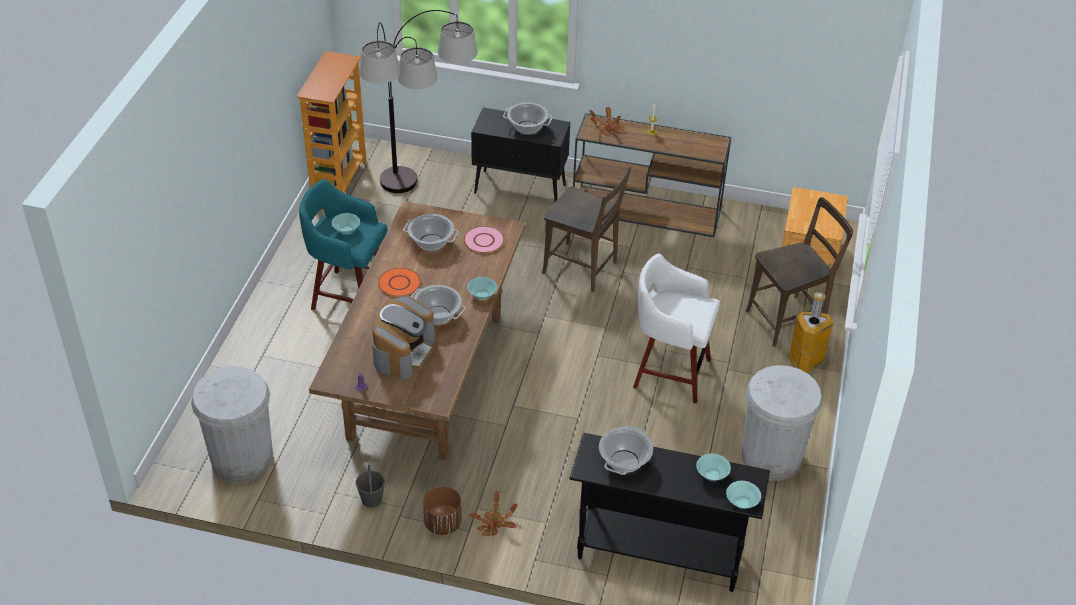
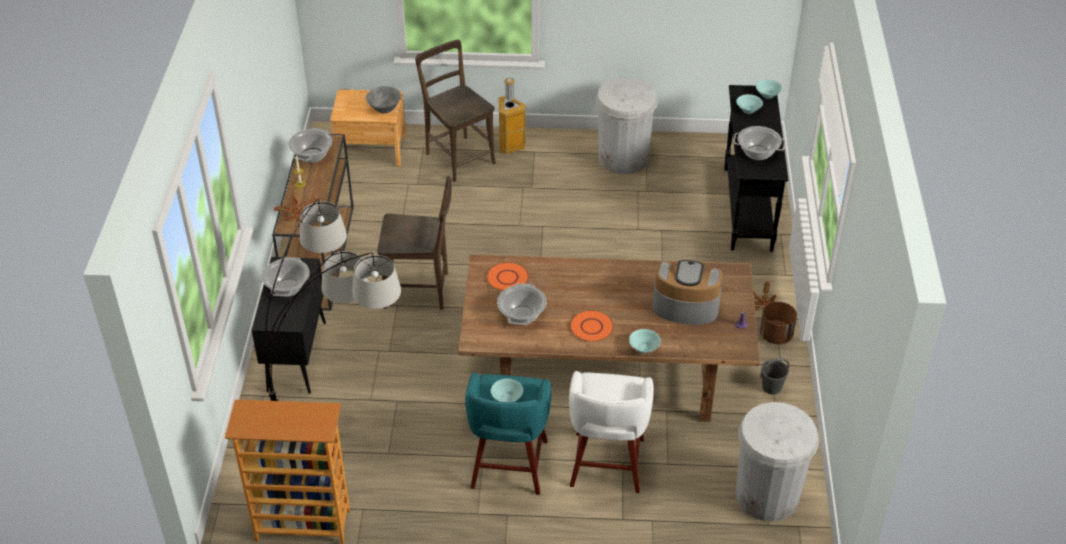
camera: 100 degrees left, 0 degrees up
(438, 315) = (626, 291): cooking pot -> cooking pot (312, 155)
(482, 295) = (587, 266): turquoise bowl -> turquoise bowl (644, 348)
(483, 240) = (507, 278): pink plate -> orange plate
(583, 269) = (420, 290): brown chair -> brown chair turned 75 degrees clockwise
(669, 372) = (547, 220): white stool -> white stool (606, 465)
(807, 224) = (384, 110): none -> grey bowl

